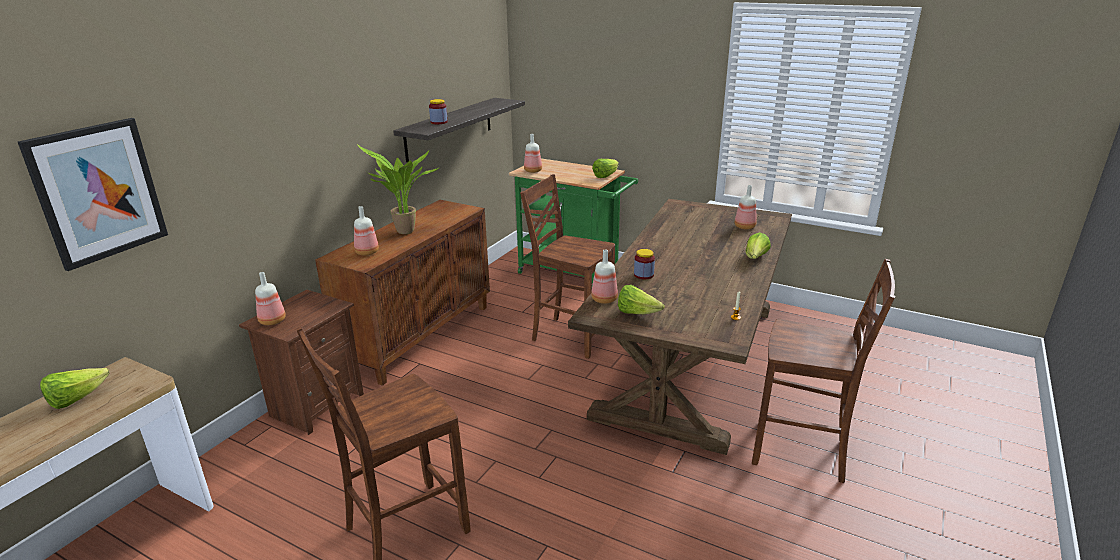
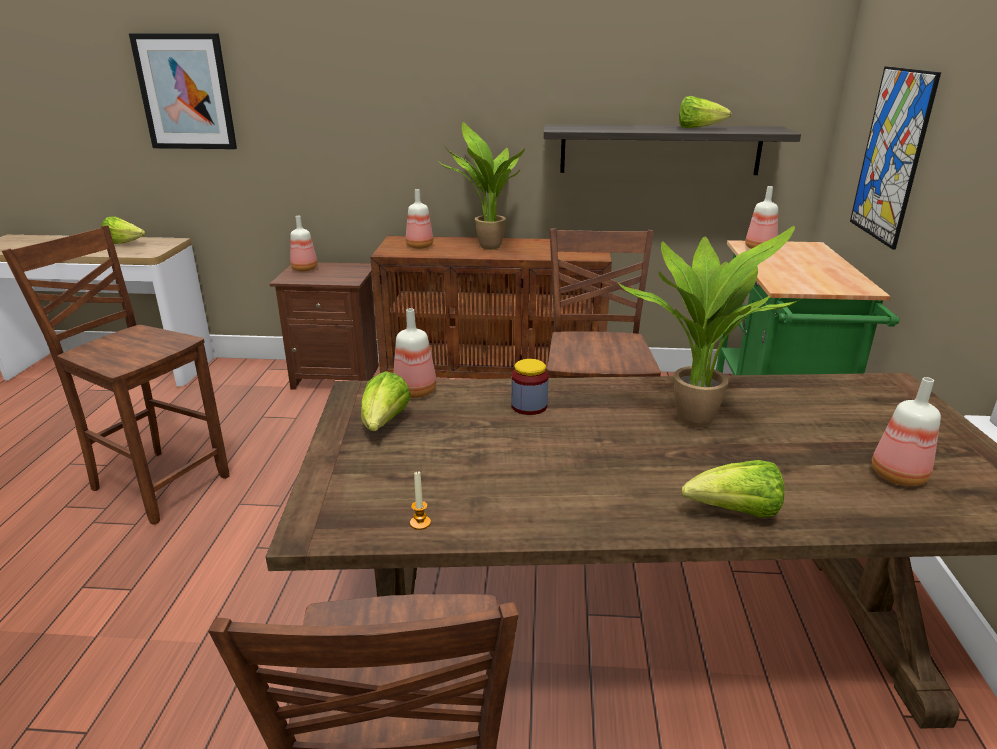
camera: 65 degrees right, 0 degrees up
(439, 122) = (606, 127): jar -> none
(585, 103) = (891, 156): none -> picture
(605, 176) = (831, 288): lettuce -> lettuce (698, 128)
(679, 245) = (693, 417): none -> potted plant

